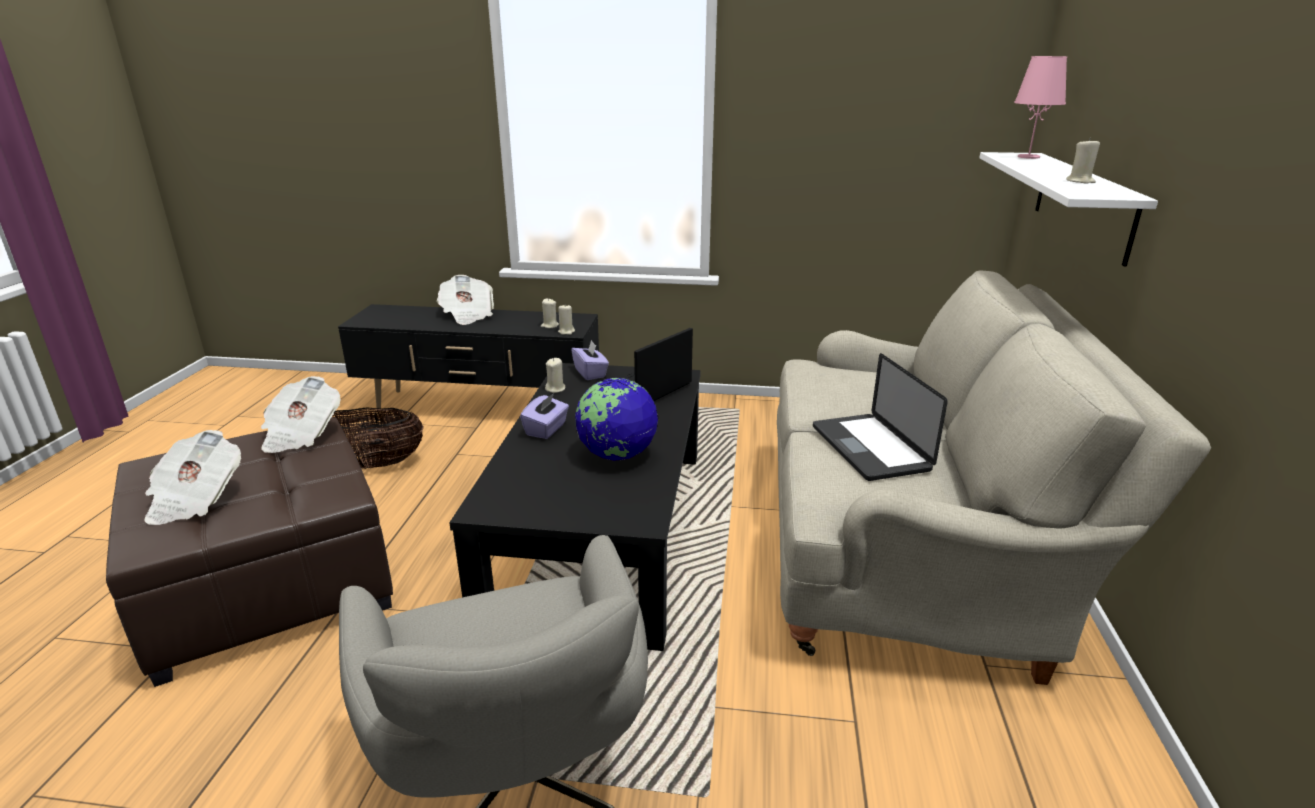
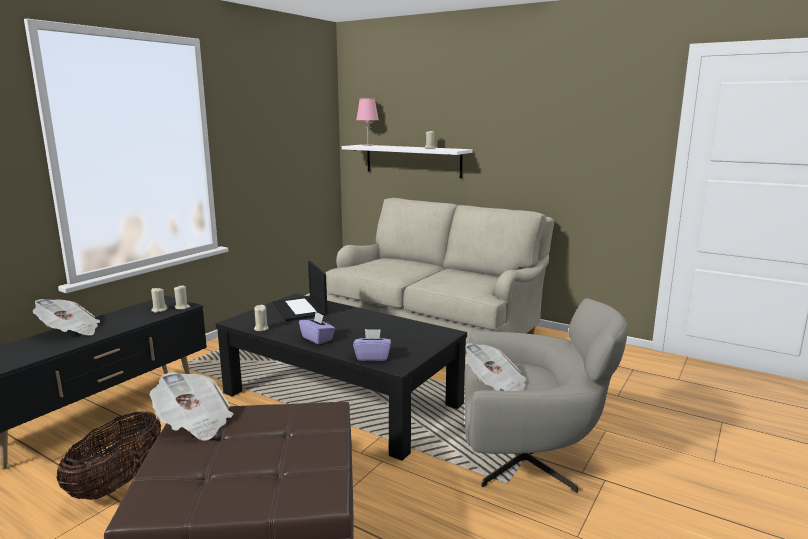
camera: 65 degrees left, 10 degrees down
(195, 499) = (259, 474): newspaper -> newspaper (496, 386)
(590, 373) = (252, 316): purple tissue box -> purple tissue box (372, 357)
(617, 455) = (374, 327): globe -> none
(870, 448) = (444, 277): laptop -> none

